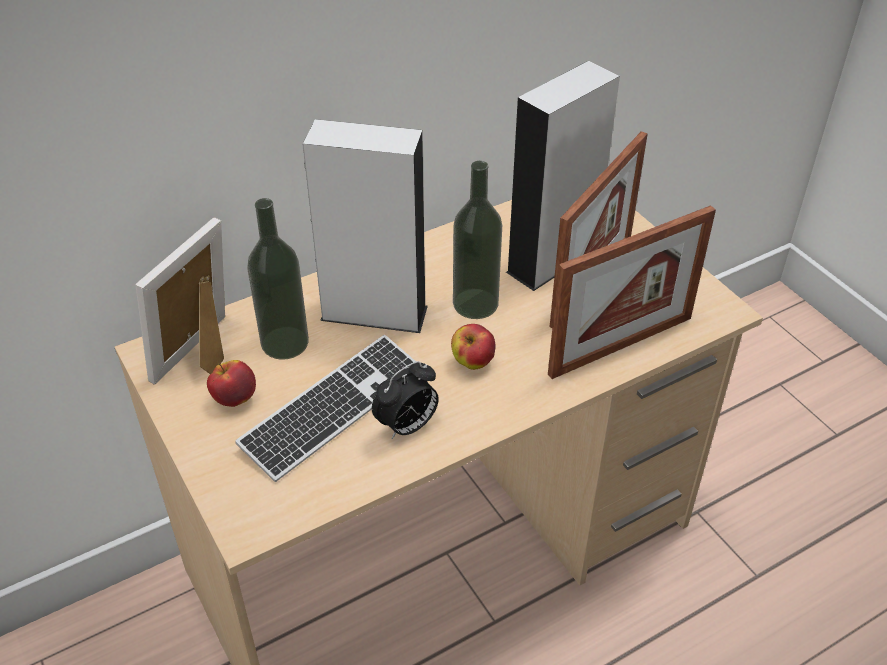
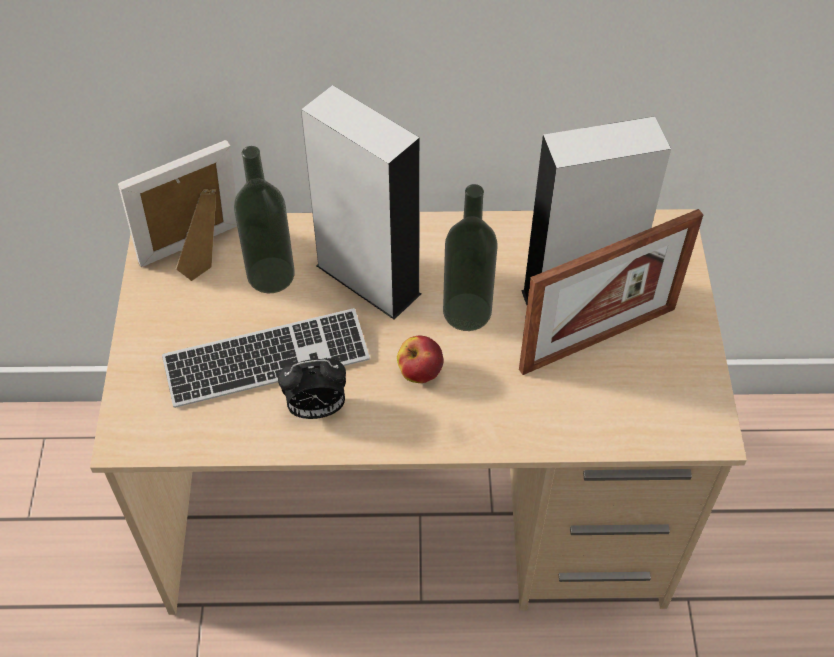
camera: 30 degrees right, 10 degrees up
(234, 398) = (194, 311): apple -> none
(621, 345) = (573, 422): picture frame -> none

